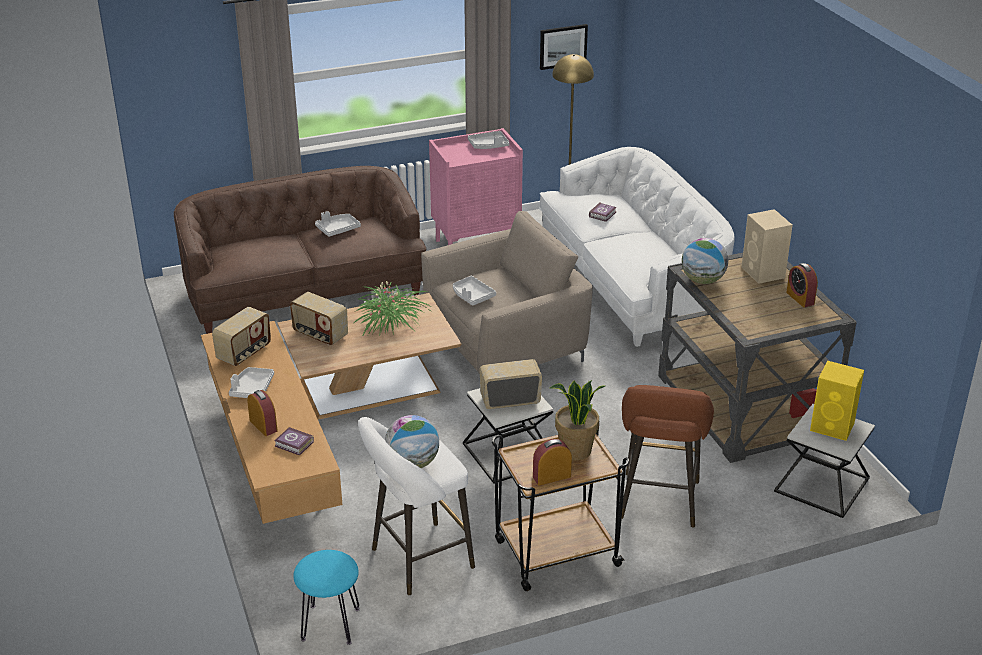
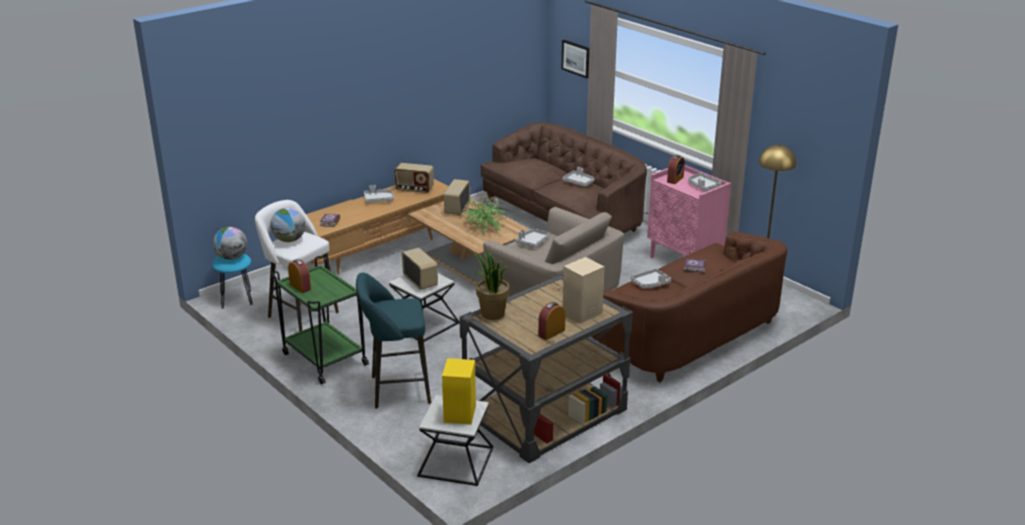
camera: 70 degrees right, 5 degrees down
(263, 425) = (343, 210): alarm clock -> alarm clock (675, 179)
(555, 554) = (324, 358): brown cart -> green cart
(563, 46) = (800, 142): picture -> picture (576, 58)
(575, 451) = (331, 290): potted plant -> potted plant (492, 314)
(626, 246) = (650, 283): none -> grey tray
(631, 284) = (685, 335): white sofa -> brown sofa
(659, 503) = (396, 390): brown stool -> turquoise stool
(702, 280) = (548, 289): globe -> globe (232, 257)

